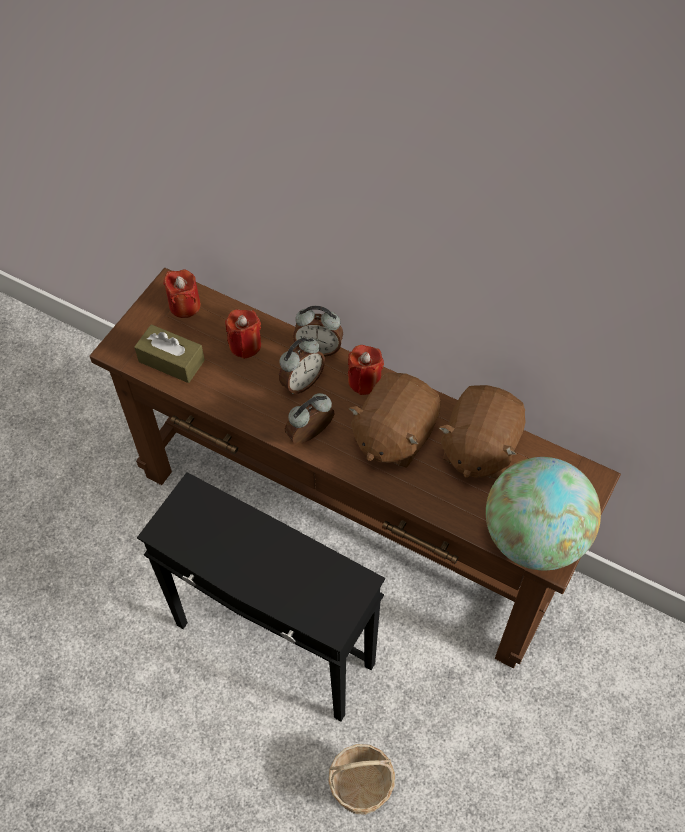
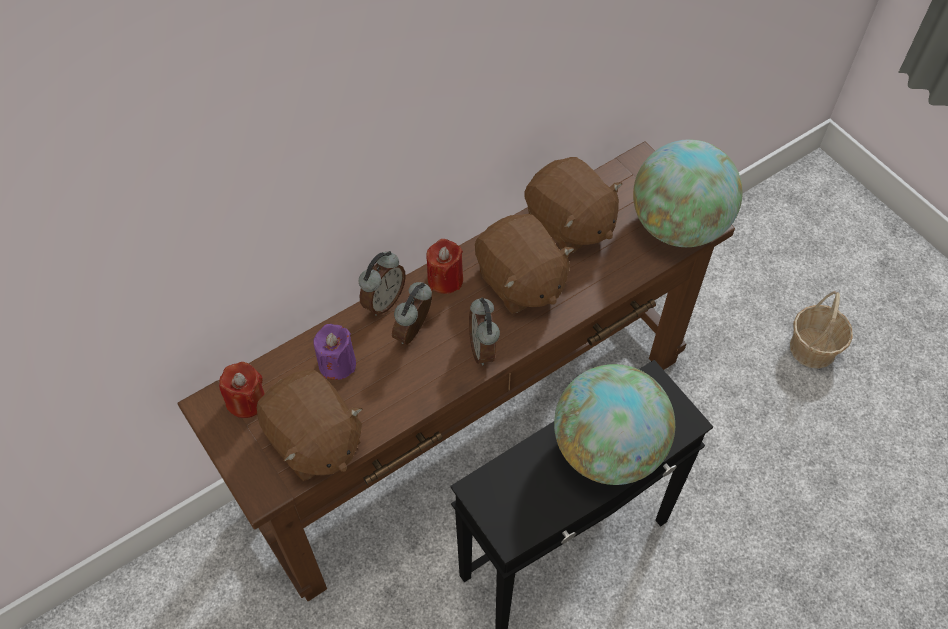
camera: 65 degrees left, 0 degrees up
(171, 361) = (314, 441): brown tissue box -> brown plush toy
(245, 345) = (337, 363): red candle -> purple candle
(273, 573) = (607, 450): none -> globe
(301, 382) = (415, 332): alarm clock -> alarm clock turned 135 degrees counterclockwise
(361, 787) = (734, 531): basket -> basket (813, 348)

